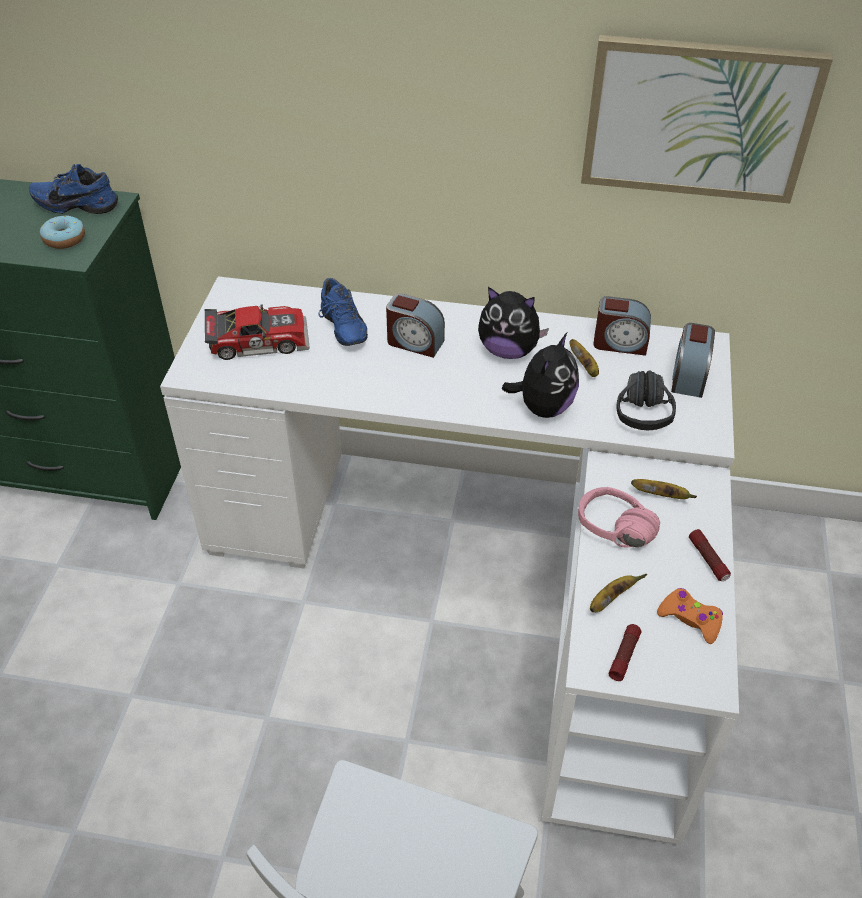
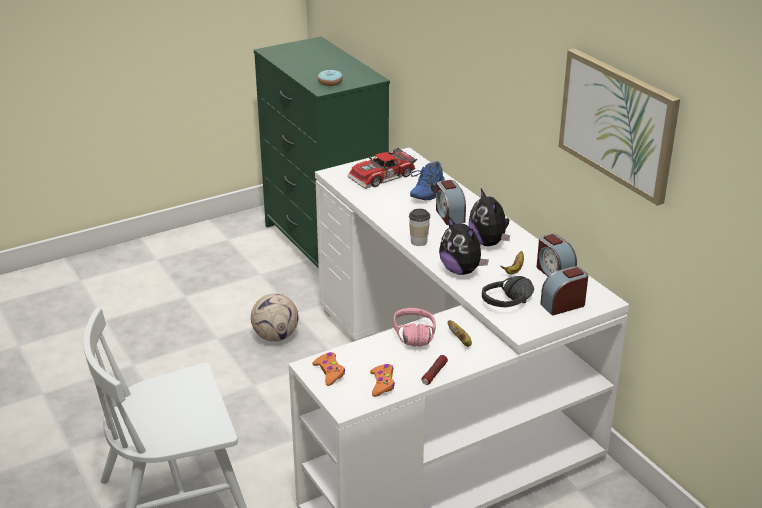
camera: 50 degrees right, 15 degrees down
(77, 204) = (358, 73): blue shoe -> none
(199, 632) = (275, 336): none -> football
(258, 339) = (383, 177): toy car -> toy car turned 105 degrees clockwise
(443, 401) = (419, 242): none -> cup
(543, 407) = (461, 270): plush toy -> plush toy turned 60 degrees clockwise
(610, 599) = (362, 354): banana -> none
(624, 656) = (329, 372): flashlight -> orange game controller

